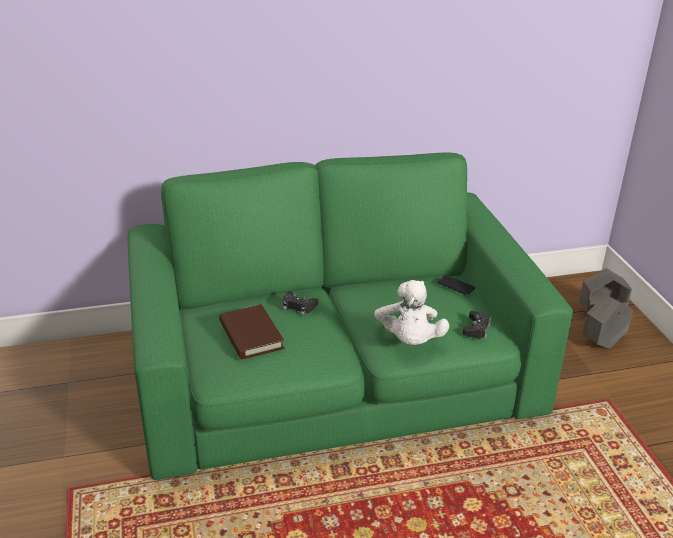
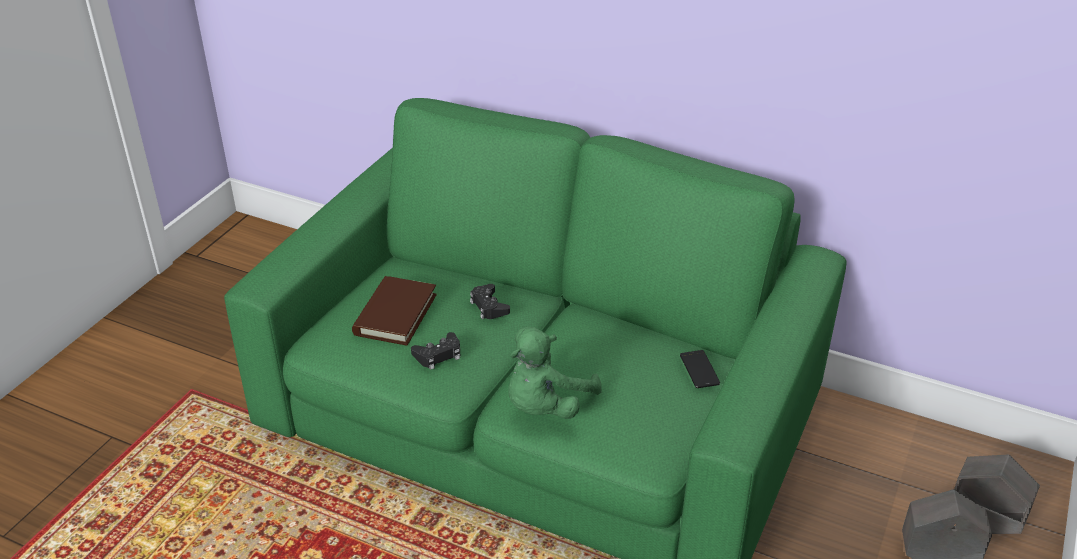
camera: 40 degrees right, 5 degrees up
(409, 340) = (545, 406): white plush toy -> green plush toy
(476, 328) = (642, 434): black game controller -> black game controller (438, 355)

